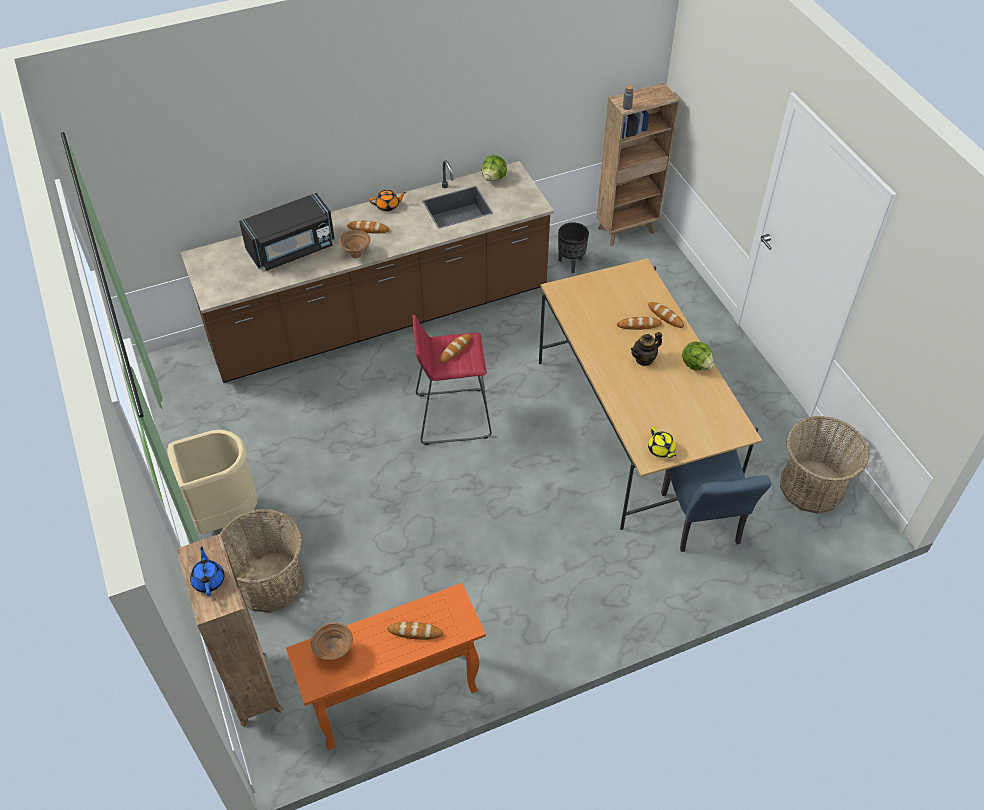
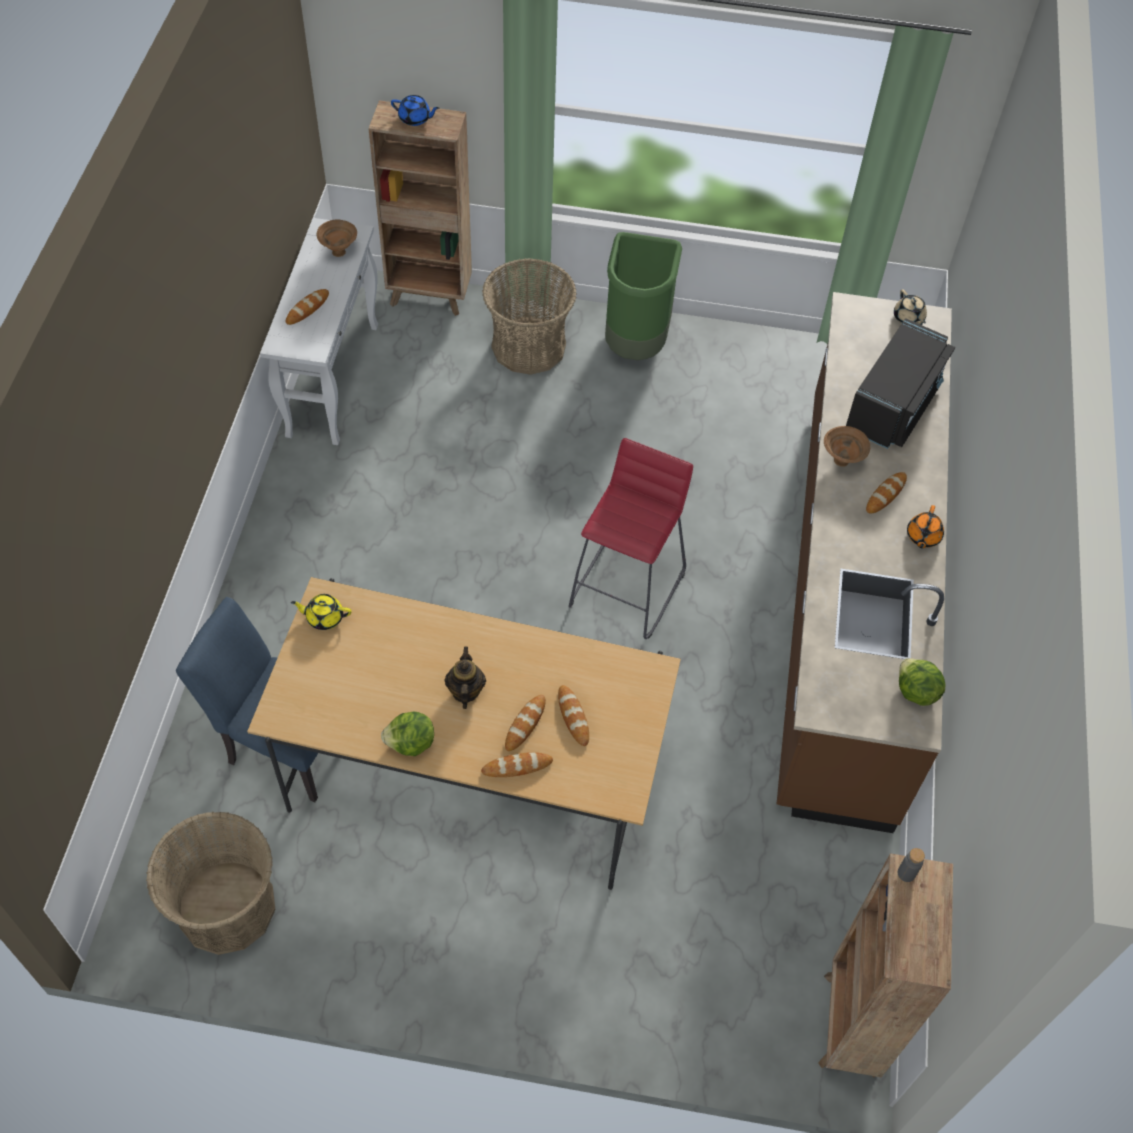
camera: 120 degrees right, 5 degrees up
(204, 267) = (908, 318): none -> beige teapot
(225, 514) = (636, 344): beige trash can -> green trash can
(292, 249) = (893, 405): black microwave -> black microwave turned 150 degrees counterclockwise
(394, 699) = (333, 379): orange console table -> white console table
(455, 350) = (637, 519): bread -> bread (573, 717)
(571, 264) = (816, 888): black planter -> none

